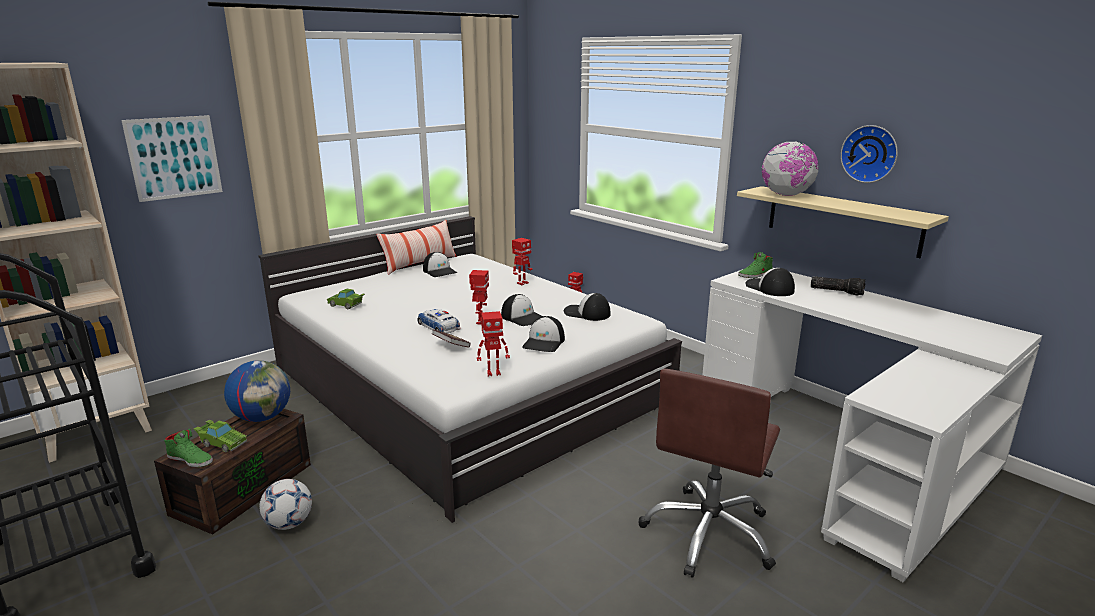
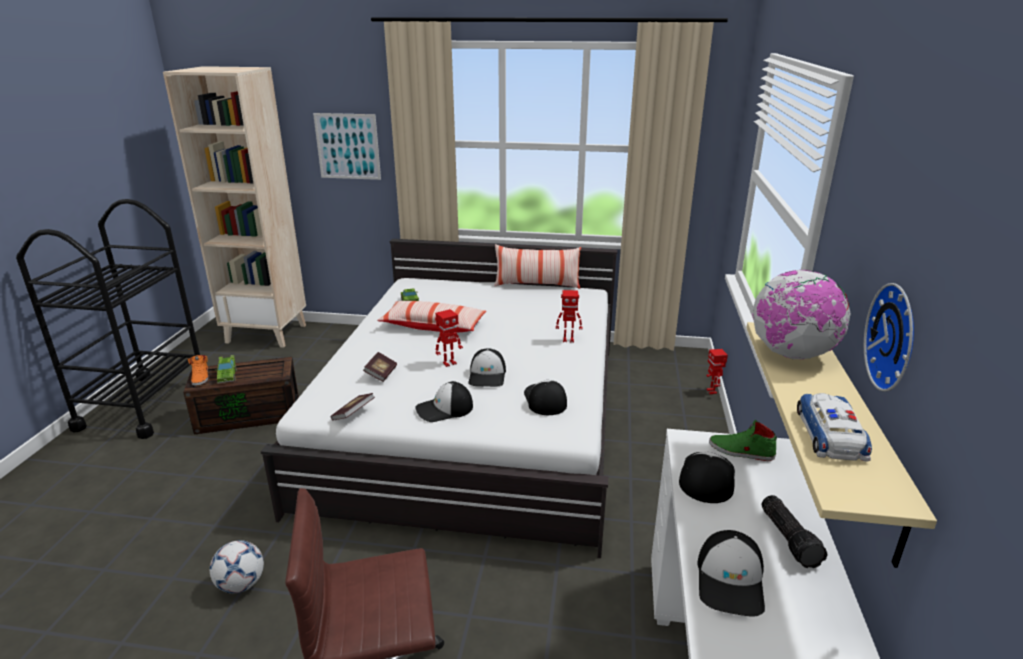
camera: 50 degrees right, 5 degrees up
(191, 459) = (201, 377): green shoe -> orange shoe
(262, 417) = (272, 369): globe -> none
(289, 524) = (223, 454): football -> football (241, 584)
(408, 310) = (433, 326): none -> pillow
(438, 326) = (414, 351): toy car -> toy car (830, 434)
(440, 271) = (534, 298): cap -> cap (731, 581)
(493, 373) = (353, 414): toy robot -> book

